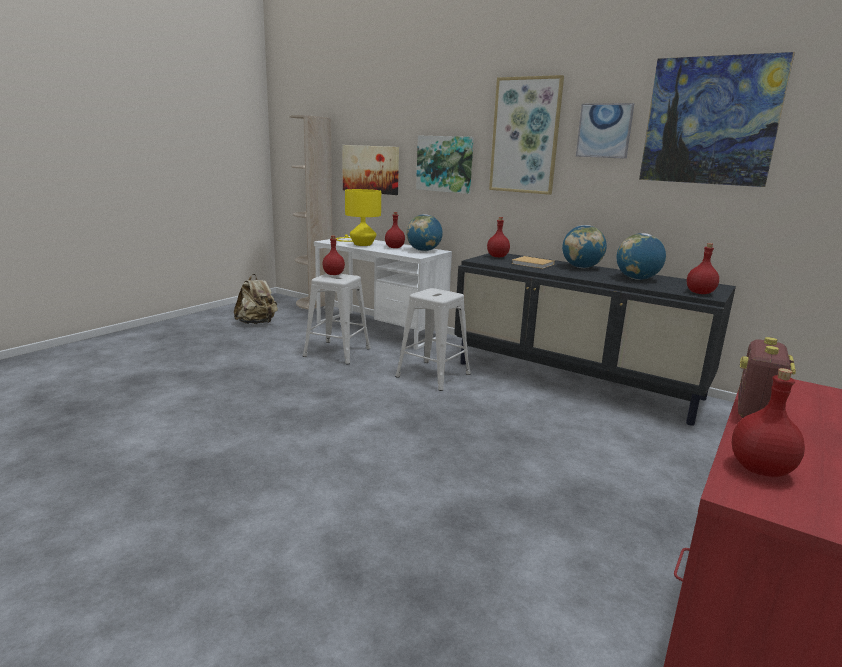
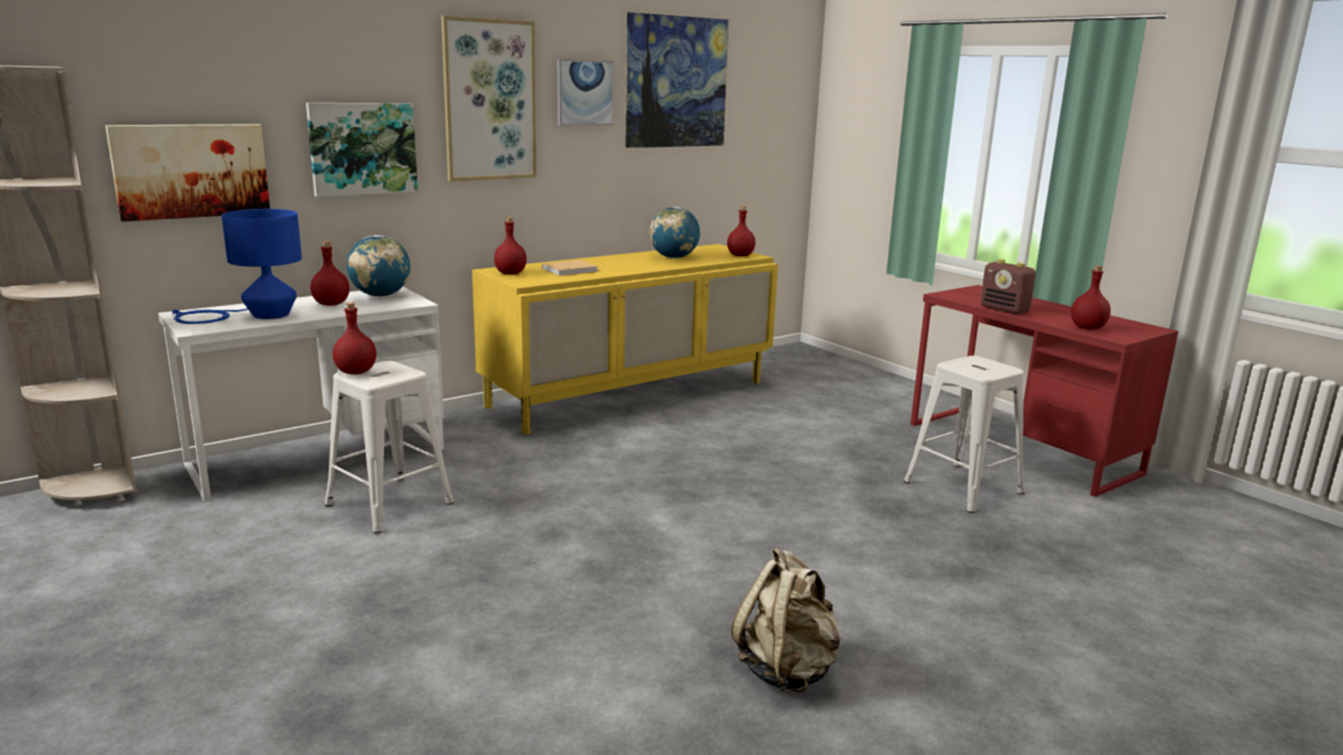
camera: 70 degrees left, 0 degrees up
(257, 323) = (109, 560): beige backpack -> beige backpack (787, 670)
(357, 242) = (244, 315): yellow table lamp -> blue table lamp
(433, 375) = (550, 456): white stool -> white stool (963, 487)
(575, 381) = (631, 395): black cabinet -> yellow cabinet
(581, 267) = (605, 261): globe -> none

